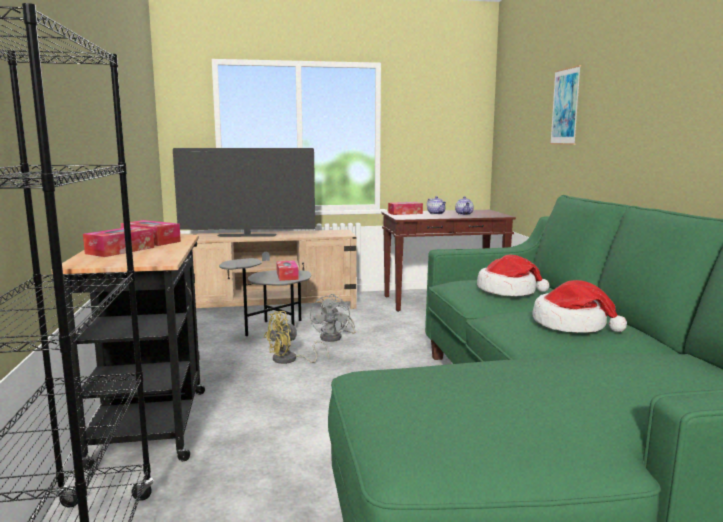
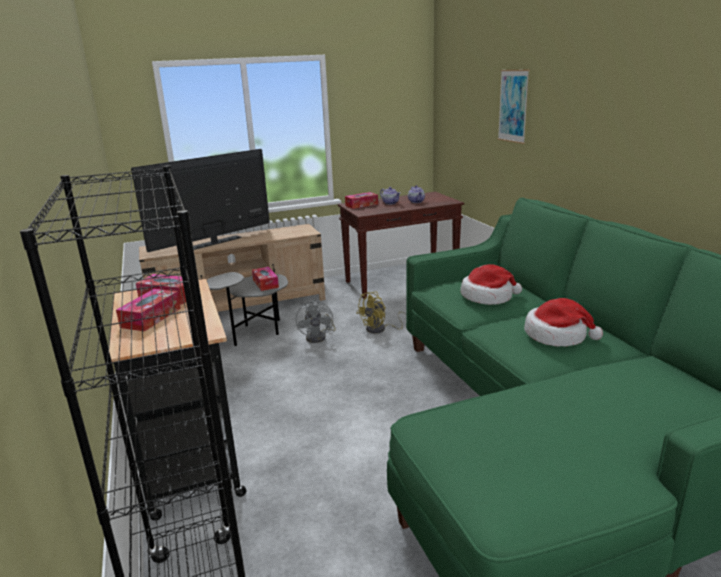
camera: 10 degrees left, 10 degrees up
(247, 235) = (214, 243): television -> television turned 150 degrees clockwise
(290, 360) = (288, 369): yellow fan -> yellow fan (380, 329)

